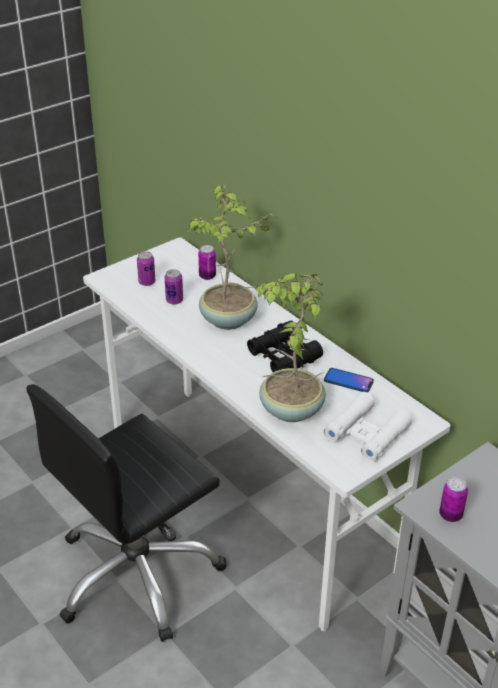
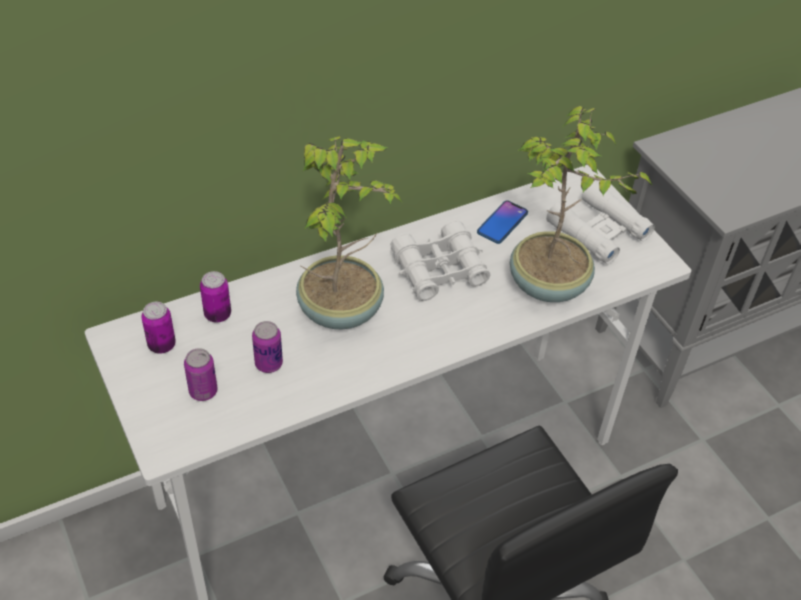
camera: 80 degrees left, 10 degrees up
(284, 356) = (439, 270): black binoculars -> white binoculars
(450, 515) = (741, 197): can -> can (162, 345)

